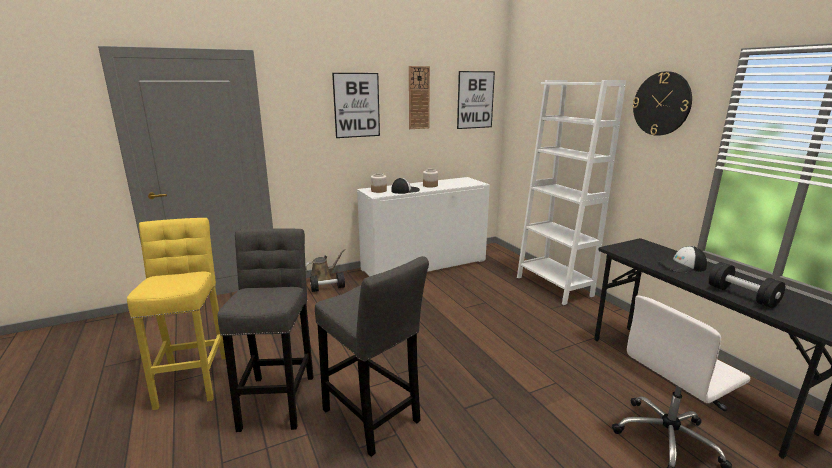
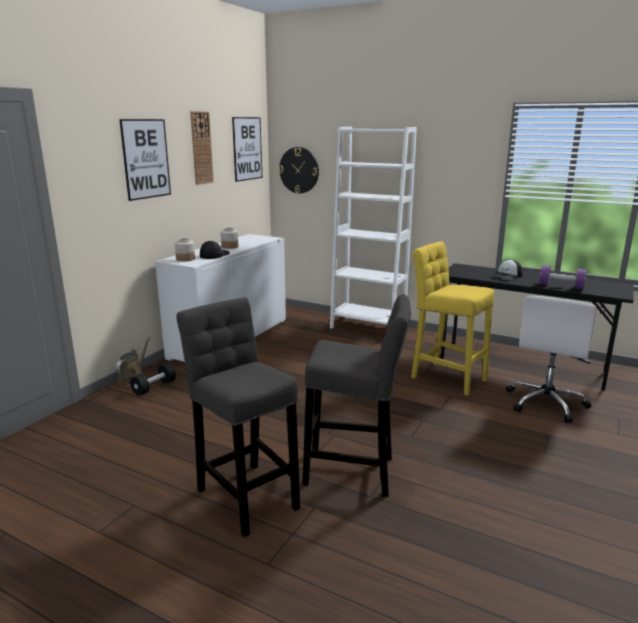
camera: 35 degrees left, 0 degrees up
(193, 377) = (118, 519): yellow stool -> yellow stool (445, 377)
(661, 104) = (451, 147): wall clock -> wall clock (299, 170)
(742, 296) = (561, 286): black dumbbell -> purple dumbbell

